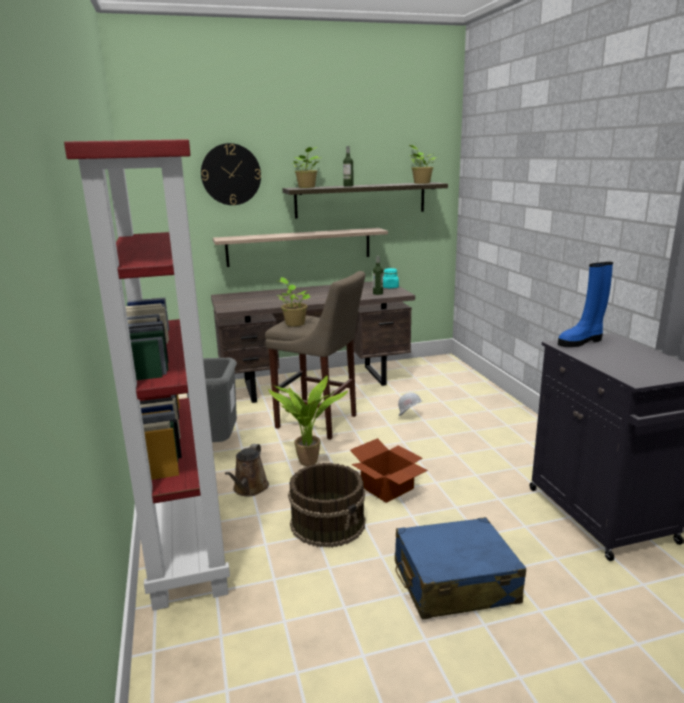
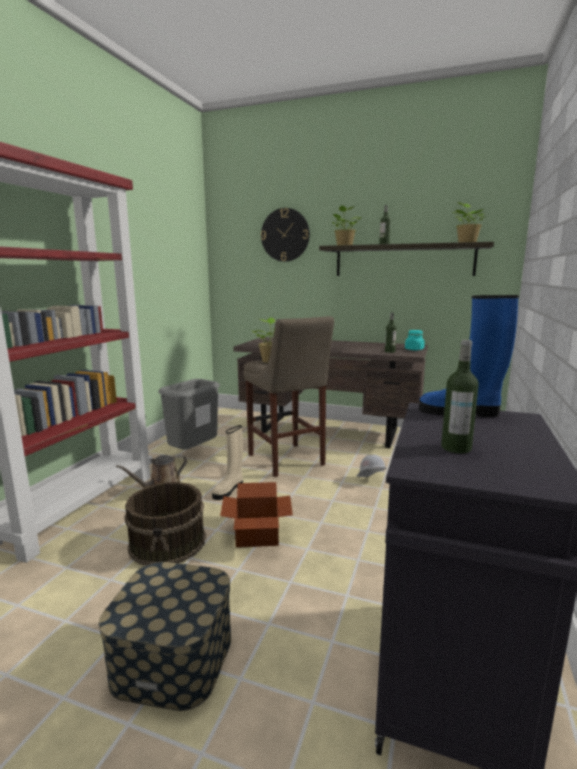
camera: 35 degrees right, 5 degrees down
(299, 247) = (339, 303): shelf -> none
(309, 464) = (229, 490): potted plant -> beige boot
(454, 582) = (173, 657): blue suitcase -> storage box
(627, 364) = (456, 448): none -> bottle

